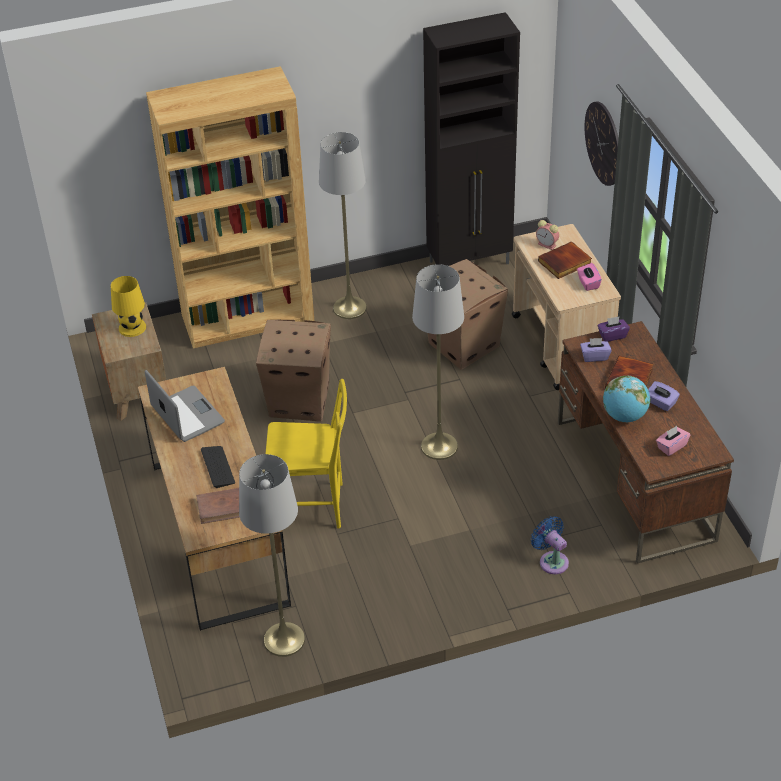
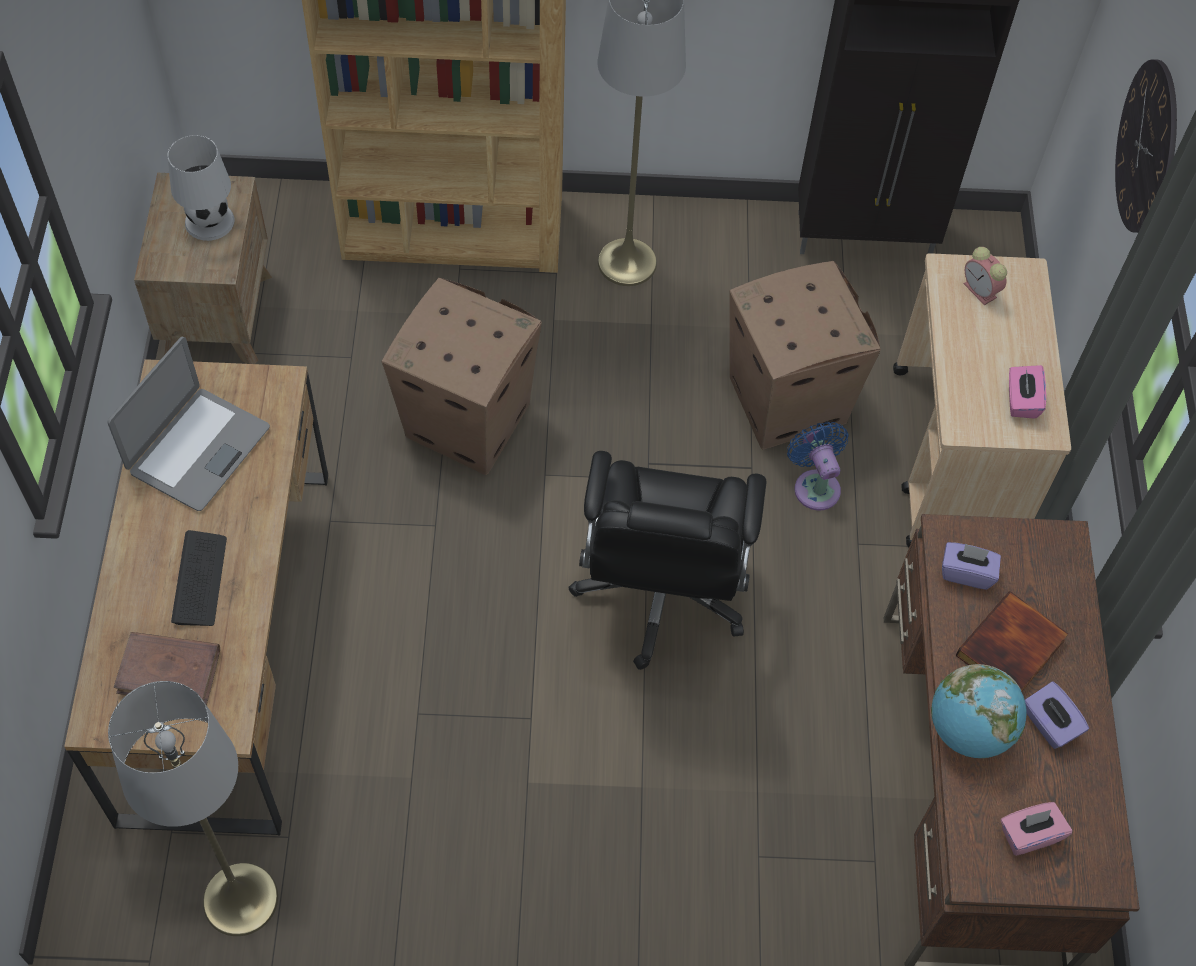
camera: 15 degrees right, 15 degrees up
(132, 327) = (210, 221): yellow table lamp -> white table lamp
(187, 415) = (198, 449): laptop -> laptop turned 45 degrees clockwise
(313, 506) = (401, 642): yellow chair -> none
(439, 446) = (661, 594): grey floor lamp -> black office chair
(551, 560) = (757, 905): blue fan -> blue fan (815, 485)
(565, 263) = (996, 342): book -> none
(612, 335) = (1018, 536): purple tissue box -> none

